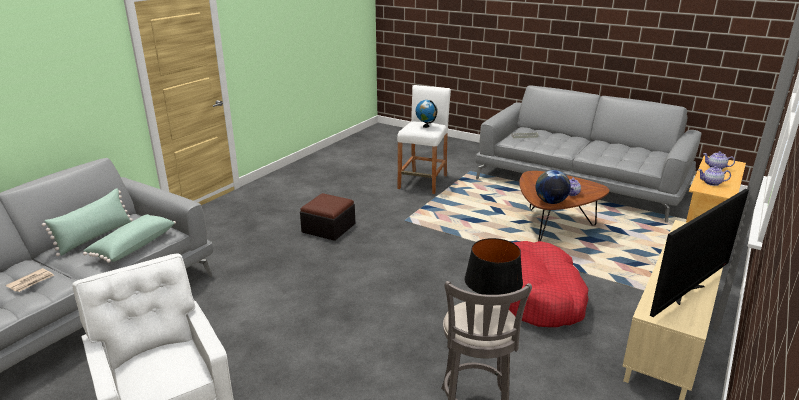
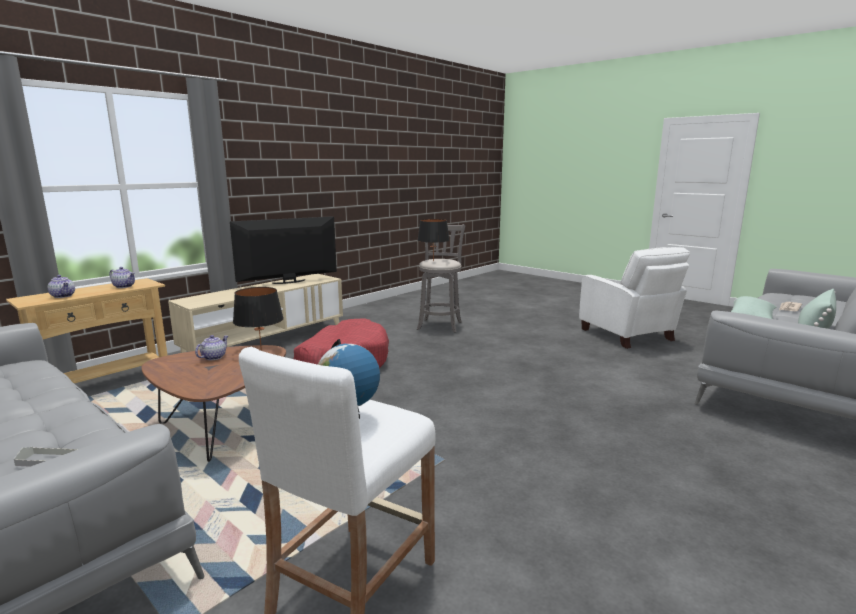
camera: 170 degrees left, 10 degrees down
(328, 228) = (575, 458): ottoman -> none
(551, 202) = (261, 350): globe -> black table lamp

